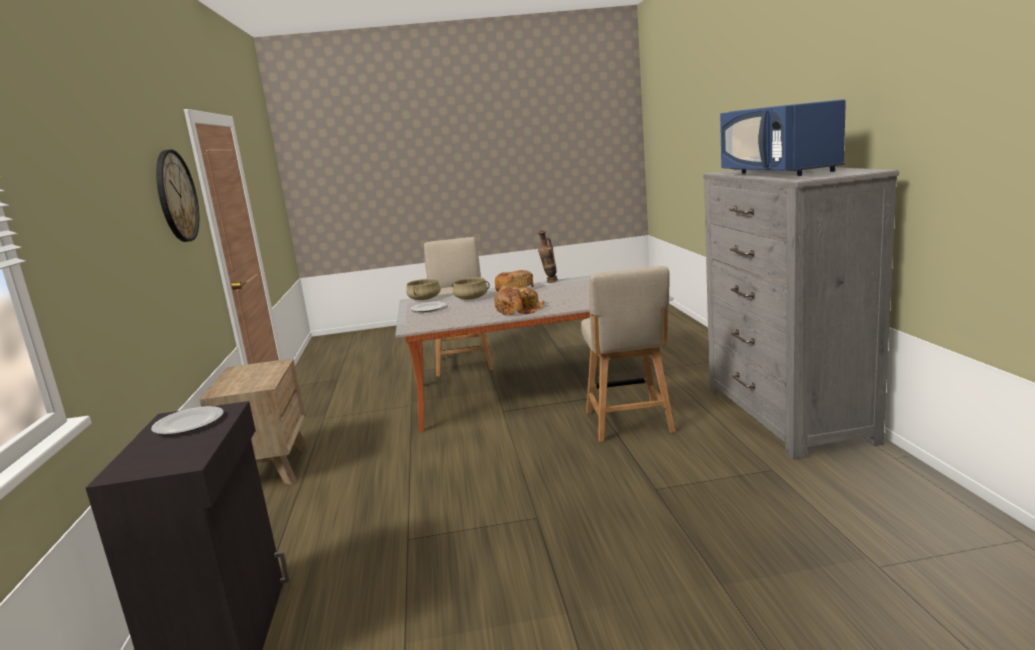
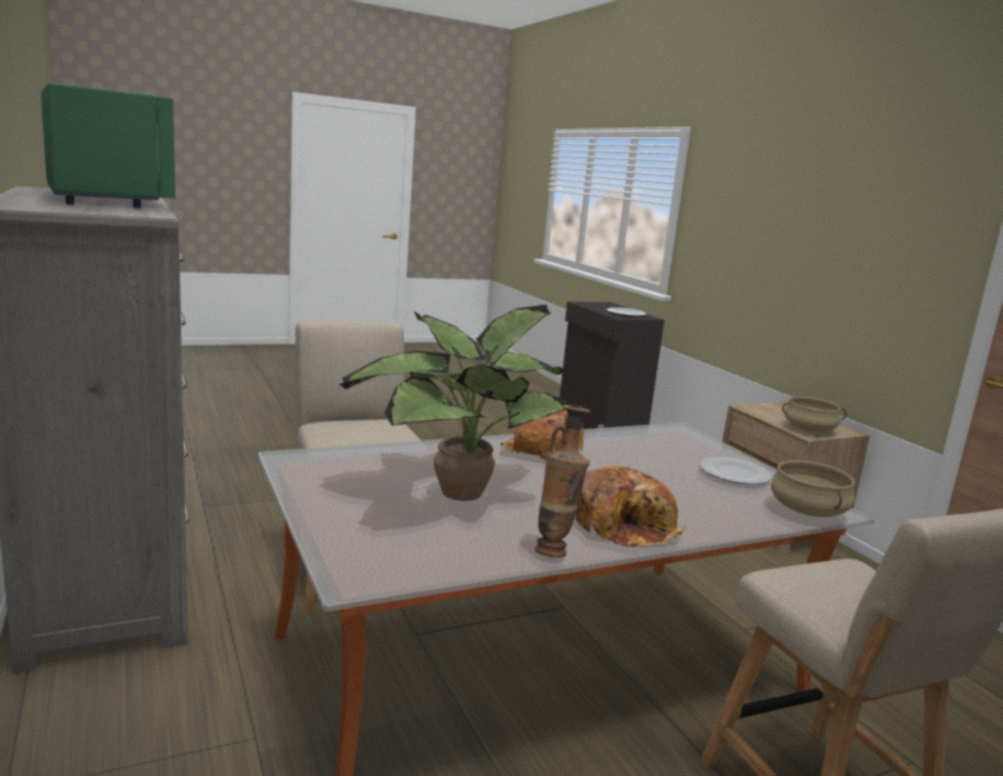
camera: 160 degrees right, 0 degrees up
(176, 196) = (894, 209): wall clock -> none
(471, 298) = (690, 498): beige cooking pot -> beige cooking pot (809, 429)
(577, 292) = (455, 490): none -> potted plant
(779, 173) = (106, 200): blue microwave -> green microwave

